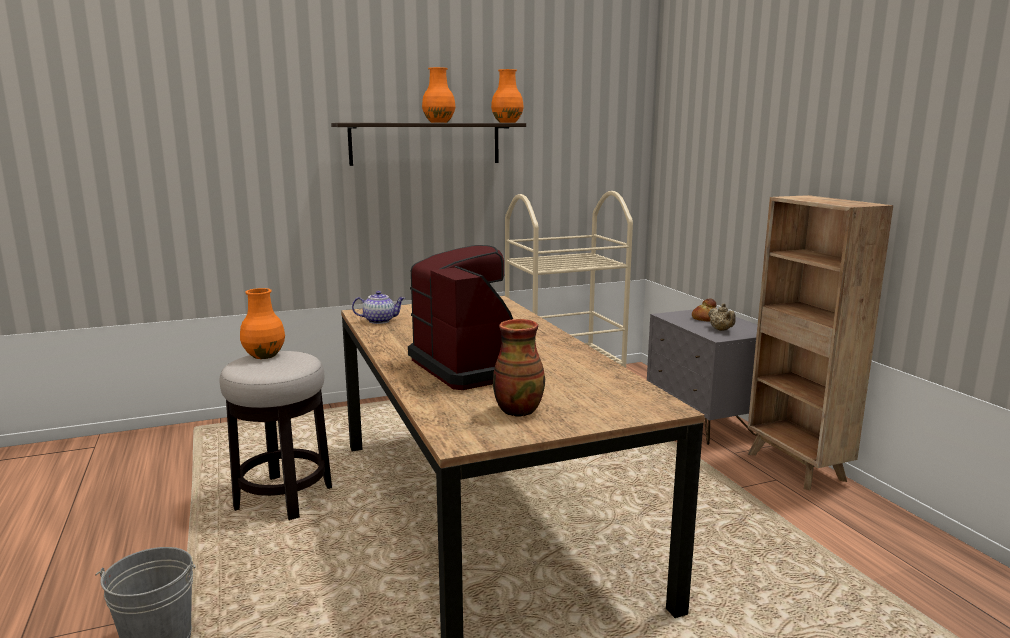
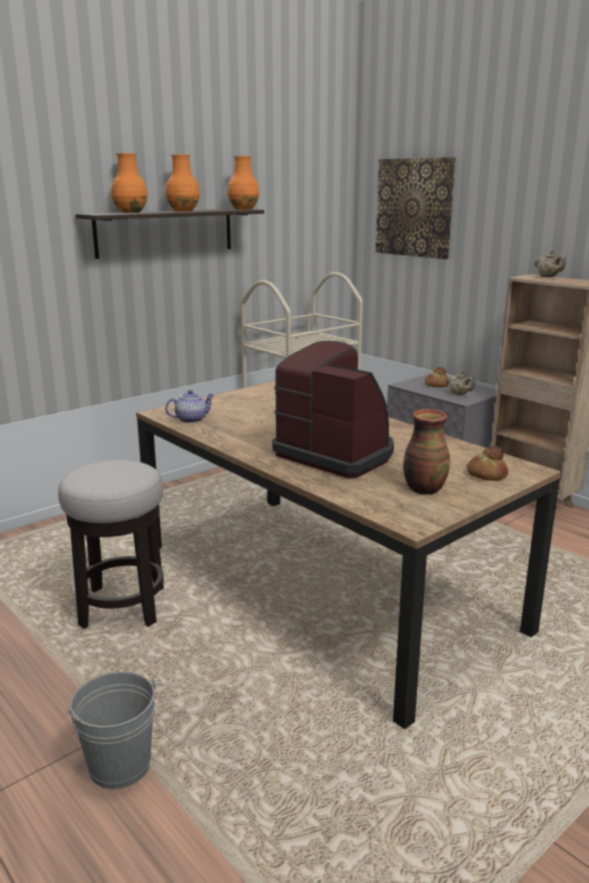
camera: 20 degrees left, 5 degrees up
(263, 355) = (95, 469): orange vase -> orange vase (130, 212)
(607, 406) = (486, 475): none -> bread
(704, 124) = (414, 208): none -> picture
(820, 198) = (548, 277): none -> beige teapot

